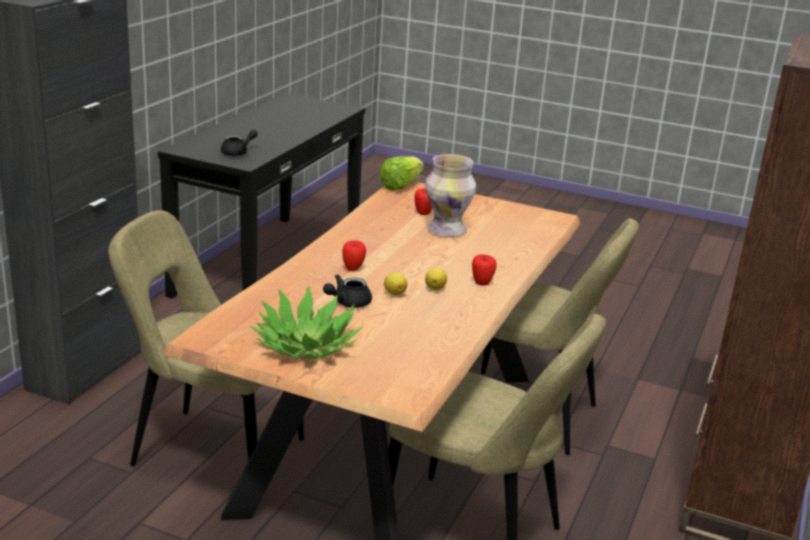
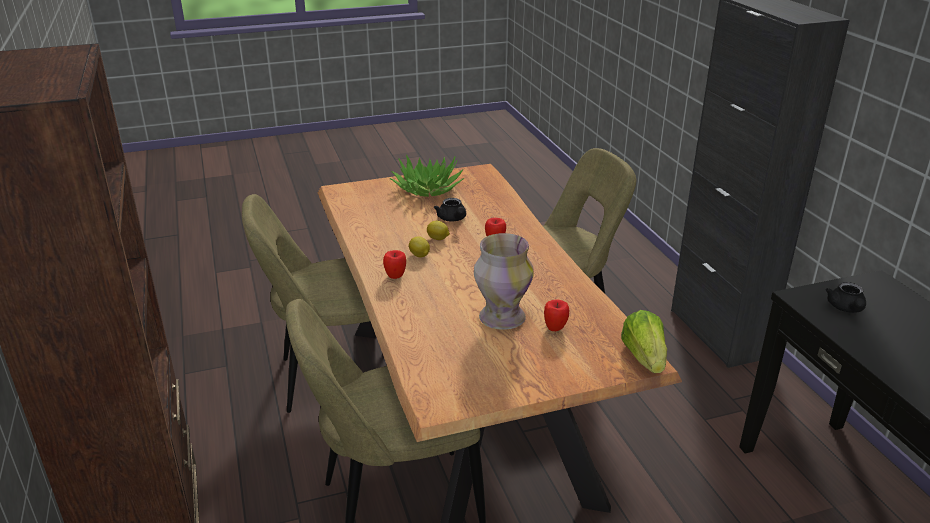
camera: 140 degrees right, 5 degrees up
(347, 303) = (452, 219): black teapot -> black teapot turned 150 degrees clockwise

